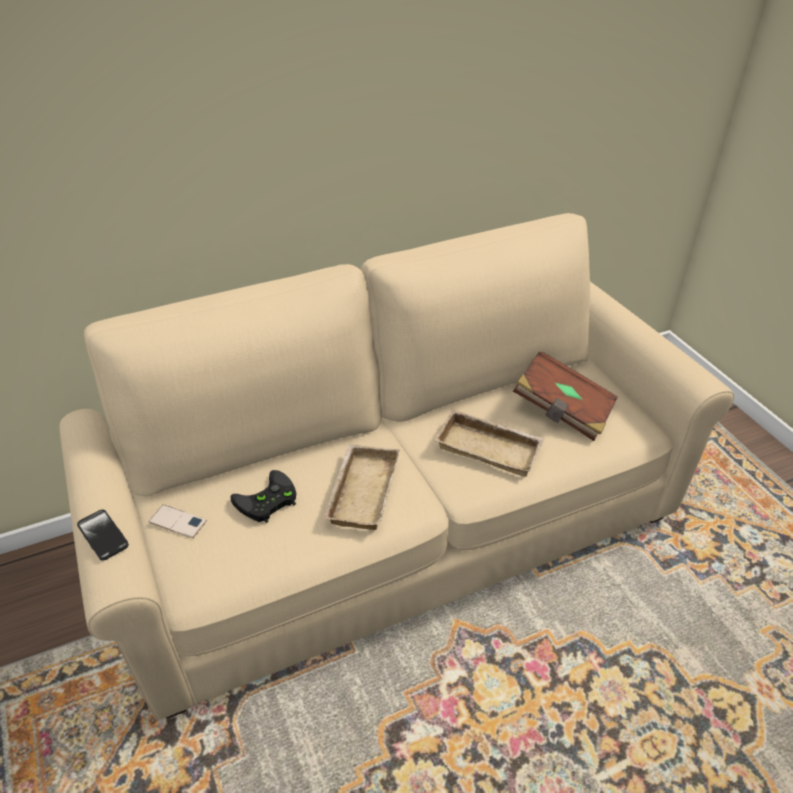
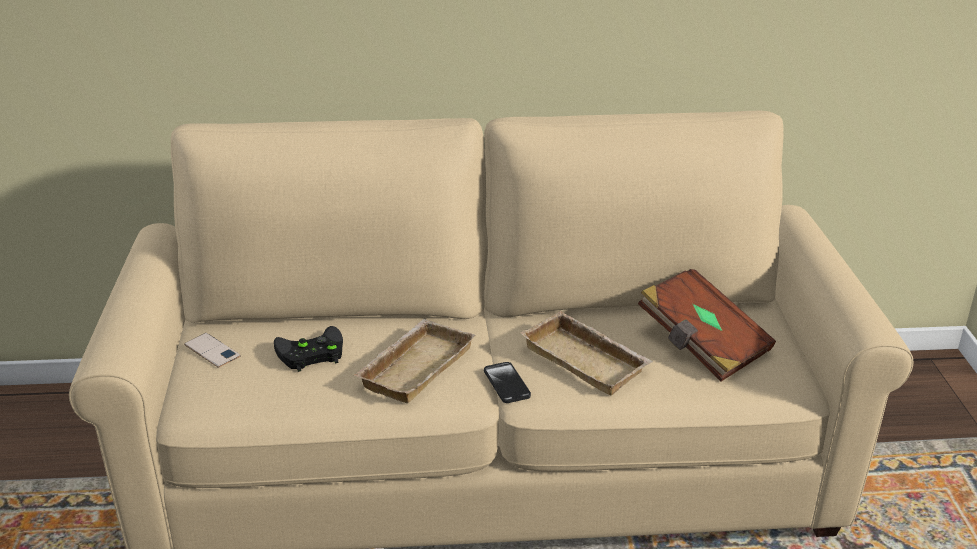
camera: 20 degrees right, 10 degrees down
(103, 535) = (118, 321): phone -> phone (506, 384)

